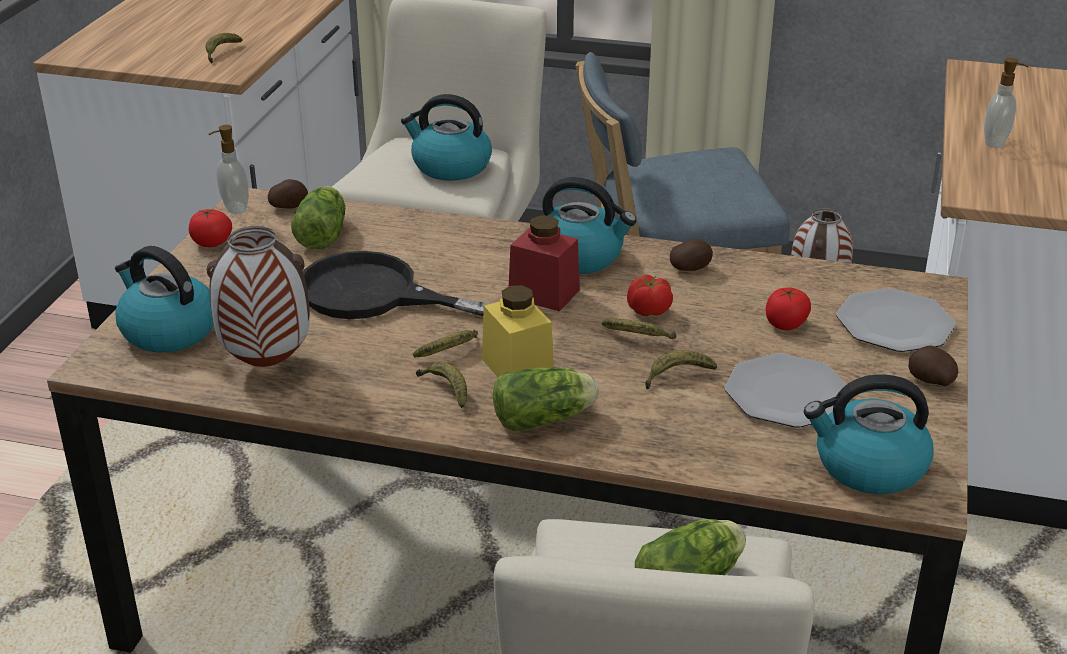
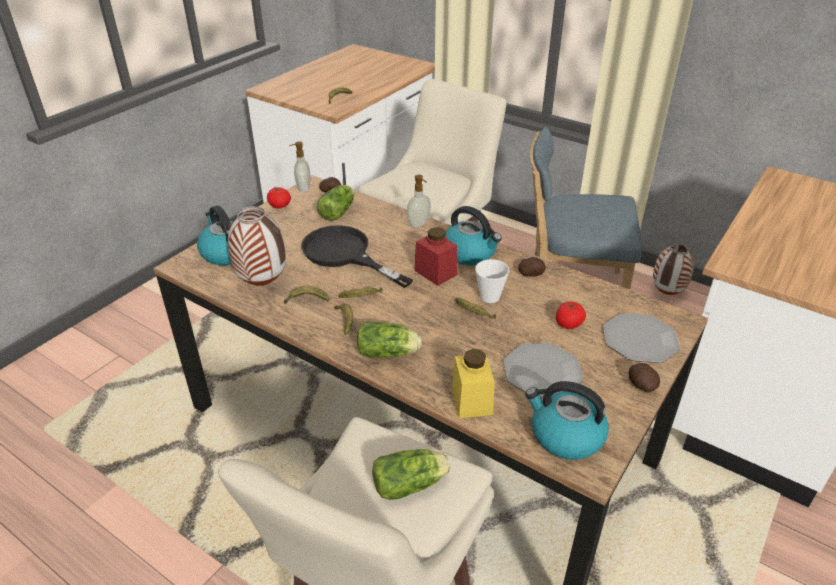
camera: 20 degrees right, 5 degrees up
(450, 166) = (431, 183): kettle -> none
(517, 368) = (392, 317): yellow jar -> yellow jar (472, 400)
(649, 311) = (490, 297): tomato -> cup
(676, 376) = (481, 343): banana -> banana (307, 300)
(996, 143) = (767, 230): soap dispenser -> soap dispenser (419, 224)

